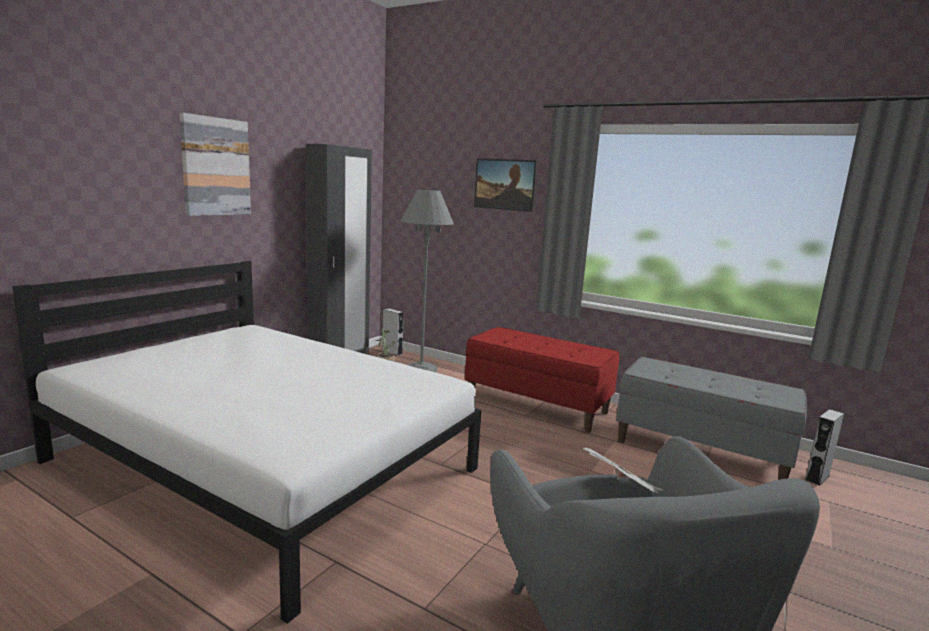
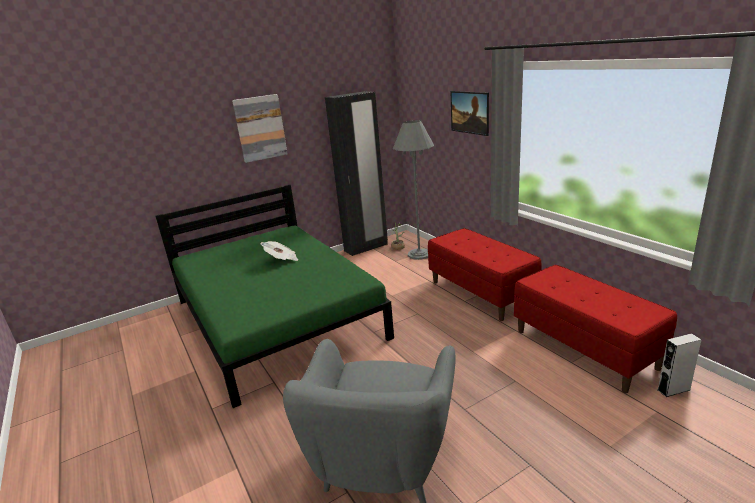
camera: 30 degrees right, 10 degrees up
(265, 465) = (276, 318): white bed -> green bed
(392, 352) = (410, 238): grey speaker -> none
(622, 491) = (397, 376): newspaper -> newspaper (282, 259)
(701, 450) = (584, 349): grey bench -> red bench

